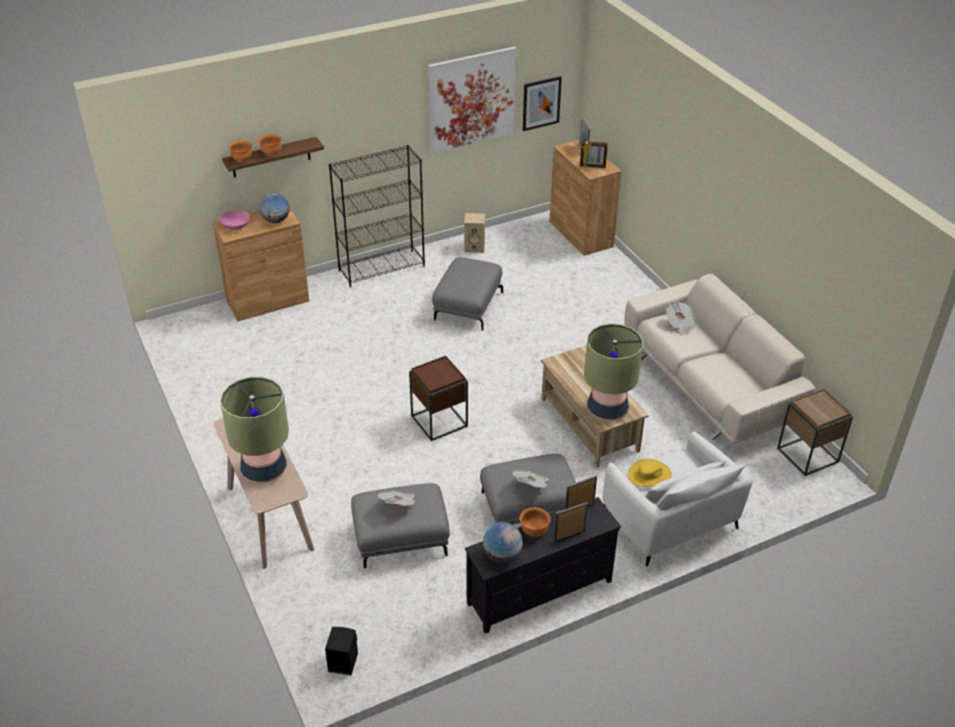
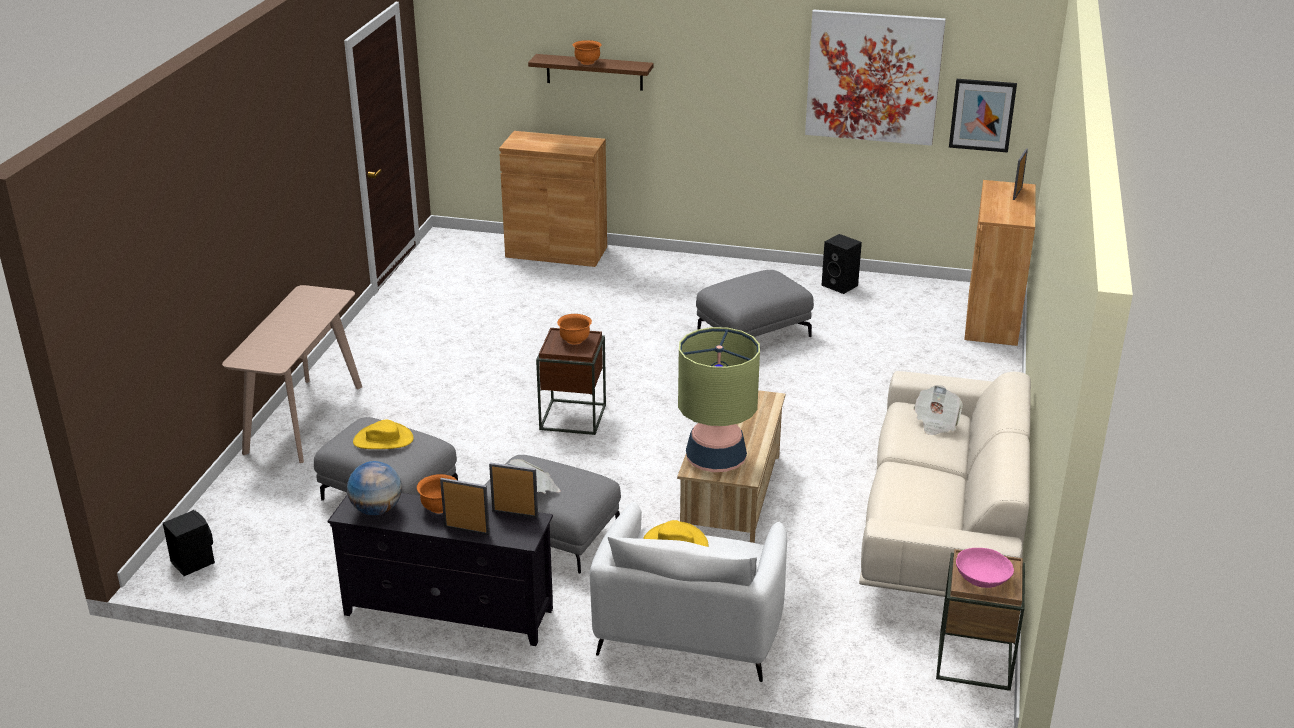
camera: 40 degrees right, 10 degrees down
(236, 226) = (530, 139): pink bowl -> pink bowl (982, 578)
(242, 159) = (552, 59): orange bowl -> orange bowl (575, 340)
(264, 470) = (279, 337): table lamp -> none
(276, 220) = (573, 147): globe -> none
(382, 268) = (709, 267): black bookcase -> none
(399, 504) = (383, 440): newspaper -> yellow hat
(475, 247) = (840, 285): beige speaker -> black speaker
(592, 166) = (1003, 211): picture frame -> none

